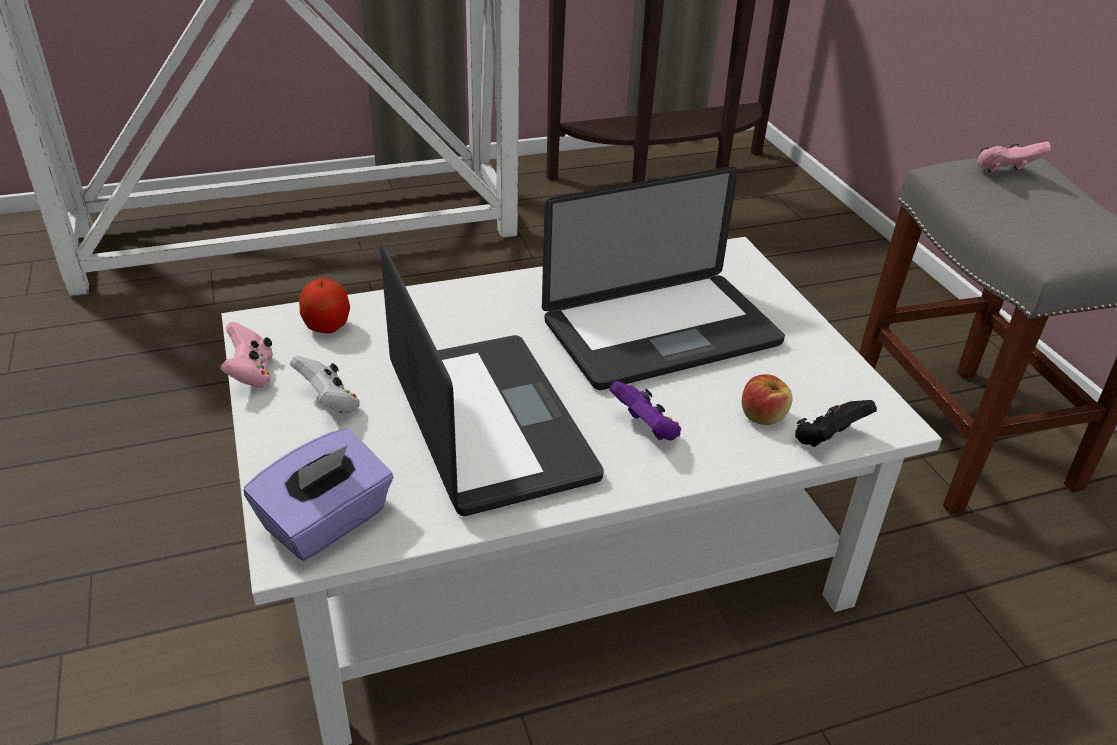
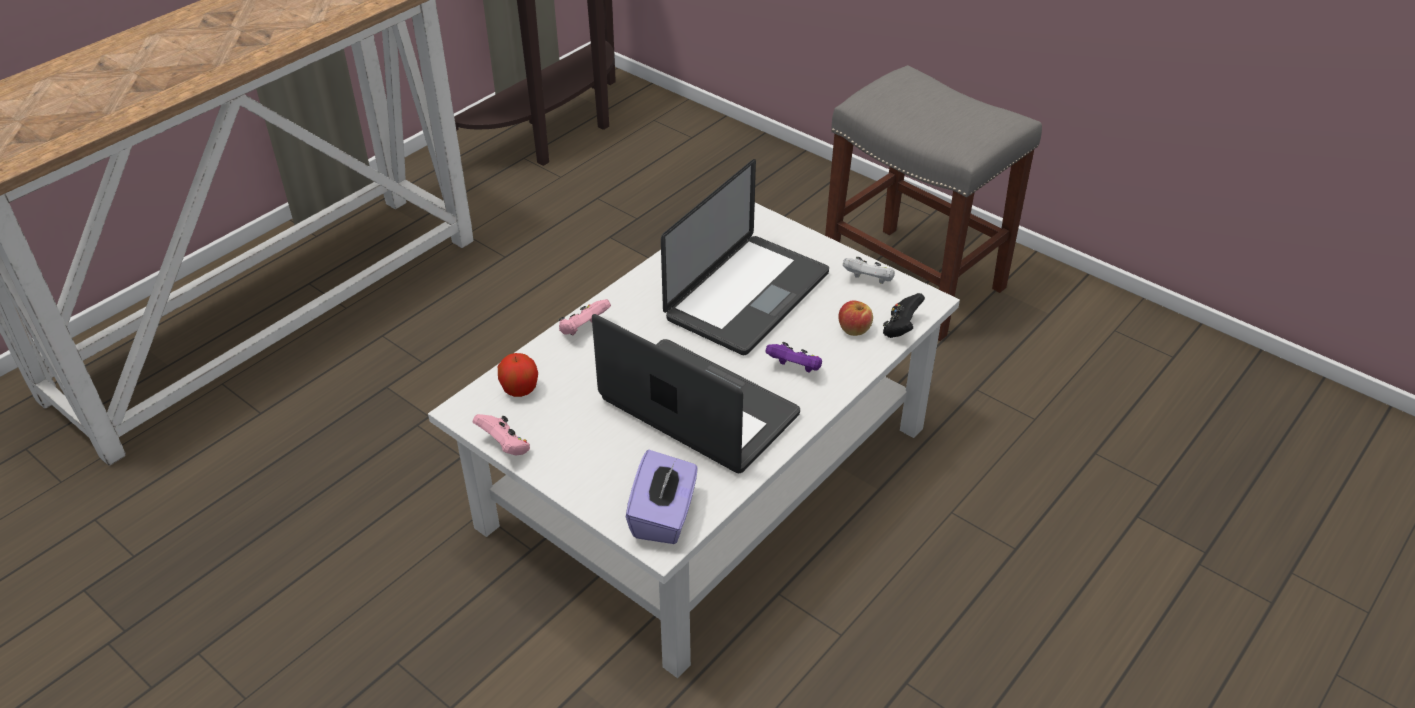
camera: 30 degrees left, 5 degrees up
(329, 403) = (582, 442): white game controller -> white game controller (868, 281)
(1005, 171) = (898, 90): pink game controller -> pink game controller (583, 329)

